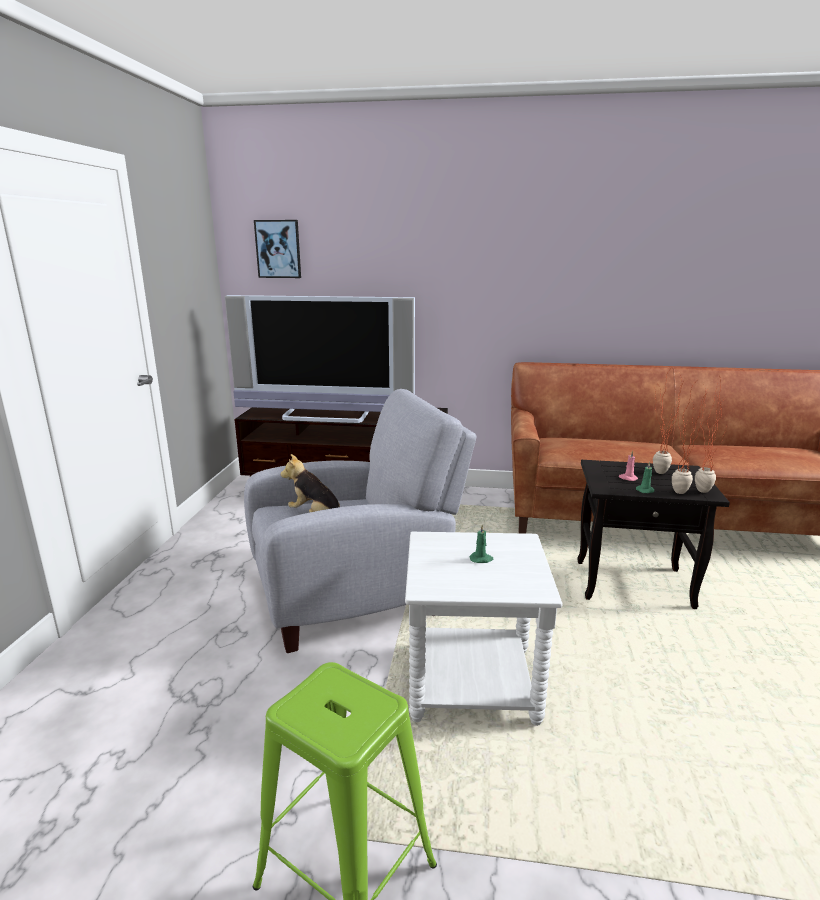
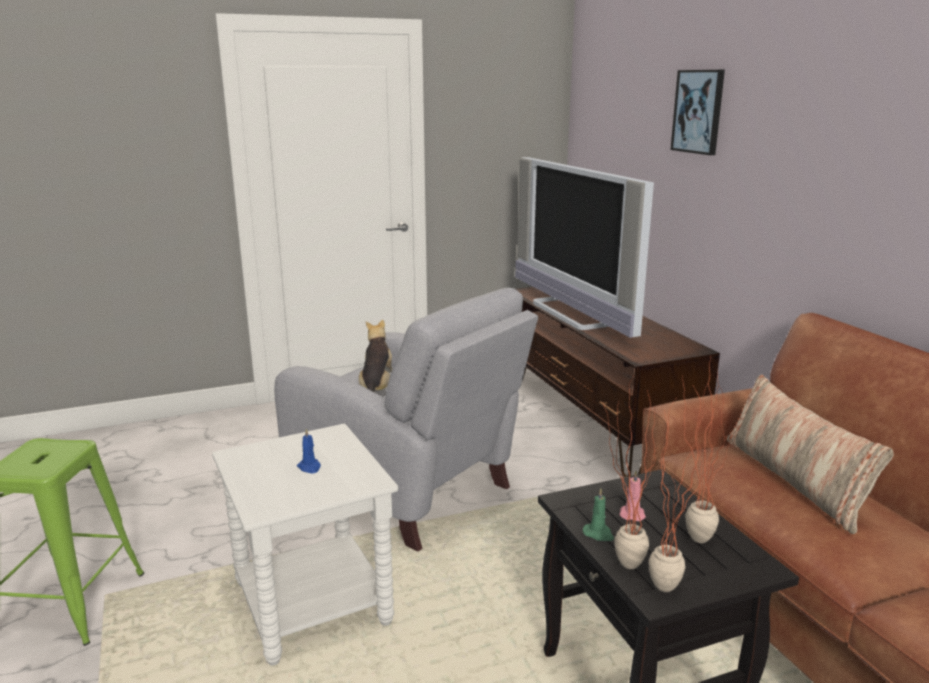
camera: 60 degrees right, 0 degrees up
(278, 249) = (607, 108): picture -> picture (698, 111)
(481, 559) = (309, 467): green candle -> blue candle
(597, 444) = (794, 480): none -> pillow

